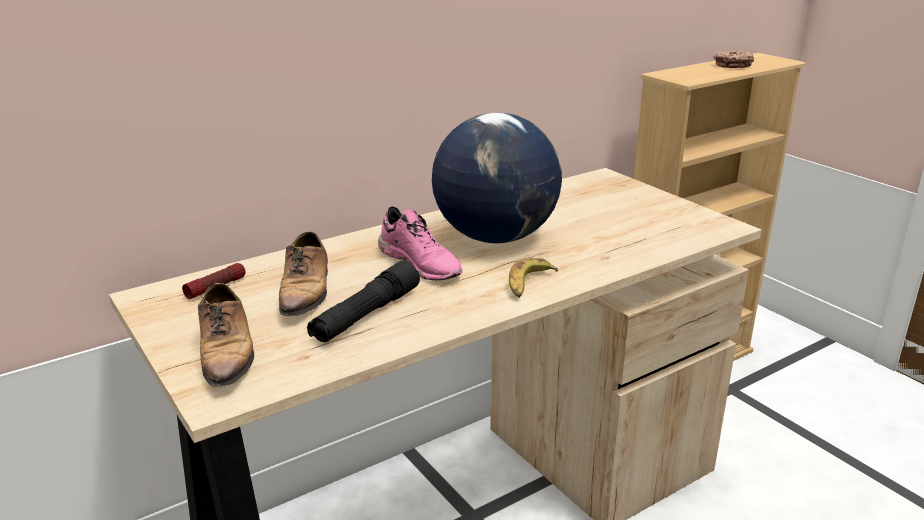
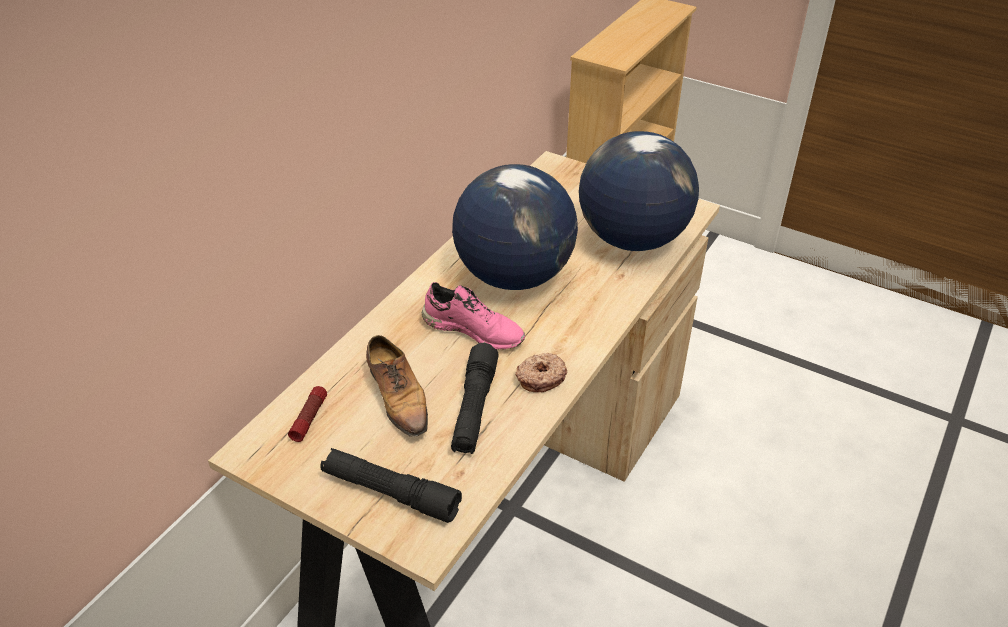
camera: 25 degrees left, 15 degrees up
(227, 353) = (390, 493): shoe -> black flashlight
(528, 284) = (581, 328): banana -> none
(640, 235) = (632, 239): none -> globe
(732, 65) = (640, 25): donut -> donut (540, 377)

